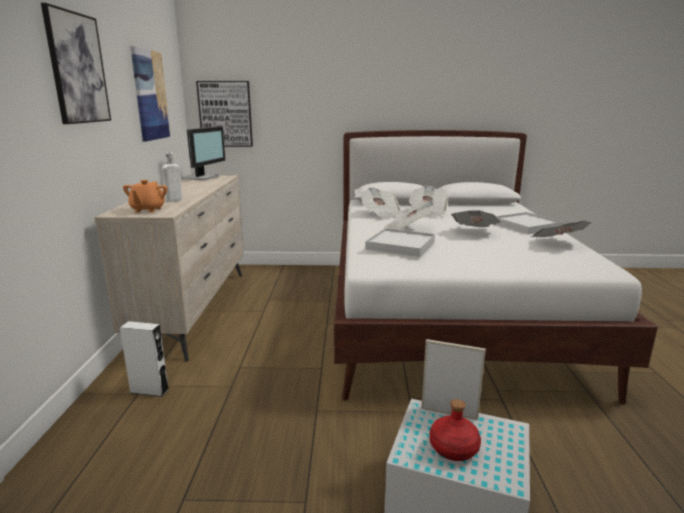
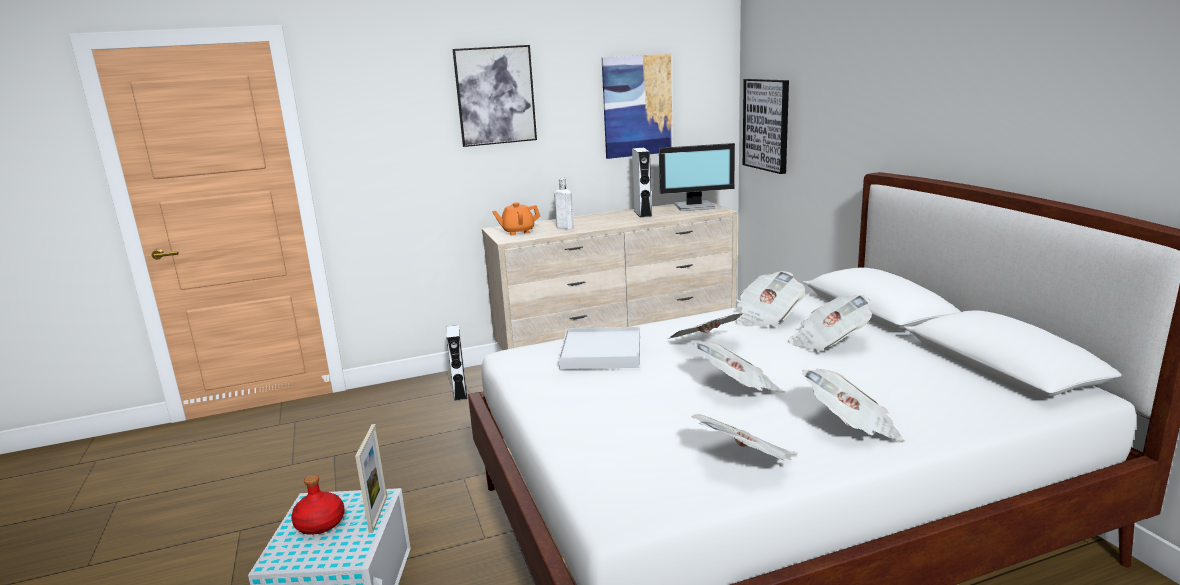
camera: 70 degrees right, 0 degrees up
(187, 185) = (642, 213): none -> white speaker
(526, 226) = (852, 427): white tray -> newspaper

